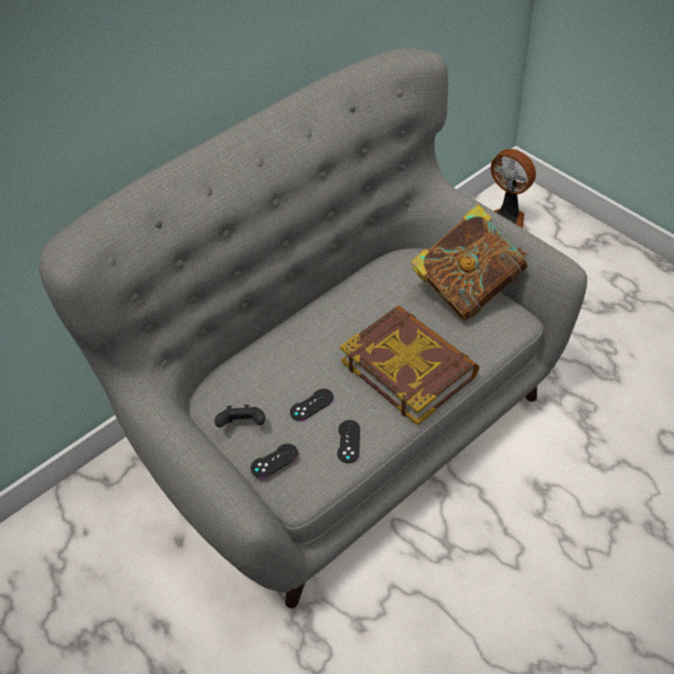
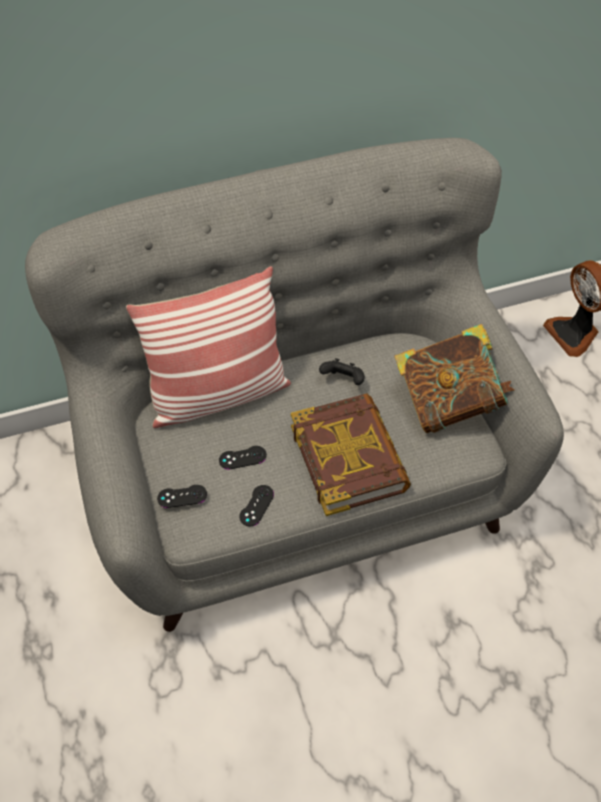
camera: 20 degrees right, 5 degrees up
(243, 425) = (174, 452): black game controller -> black game controller (343, 380)
(256, 359) = (217, 394): none -> pillow

